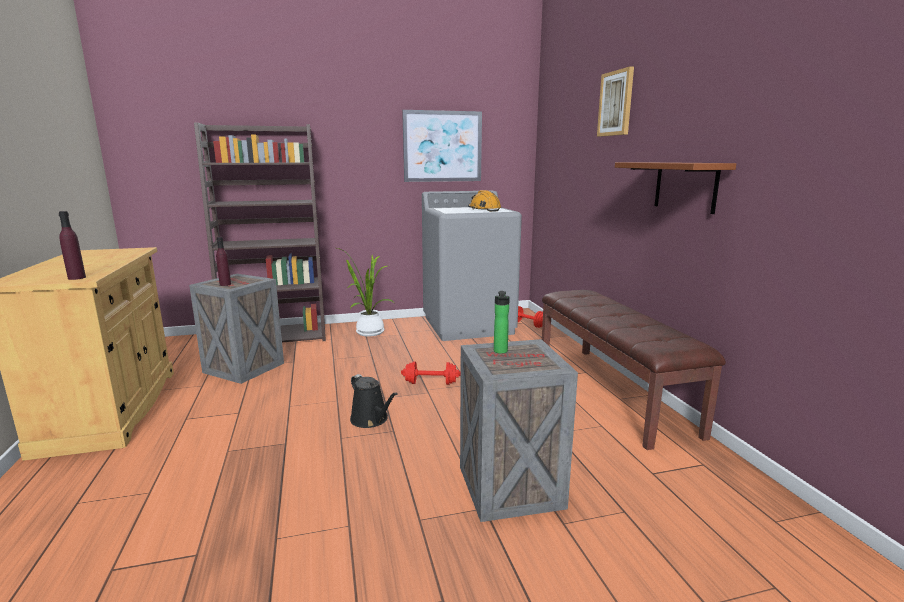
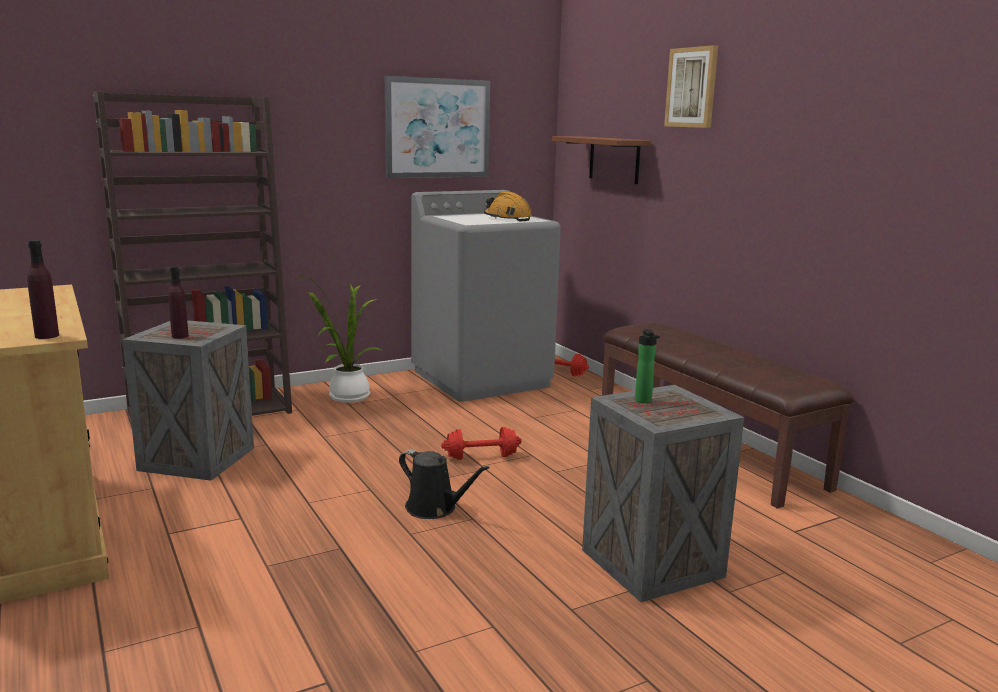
camera: 15 degrees left, 0 degrees up
(685, 186) = (795, 197): brown shelf -> brown shelf (614, 159)

